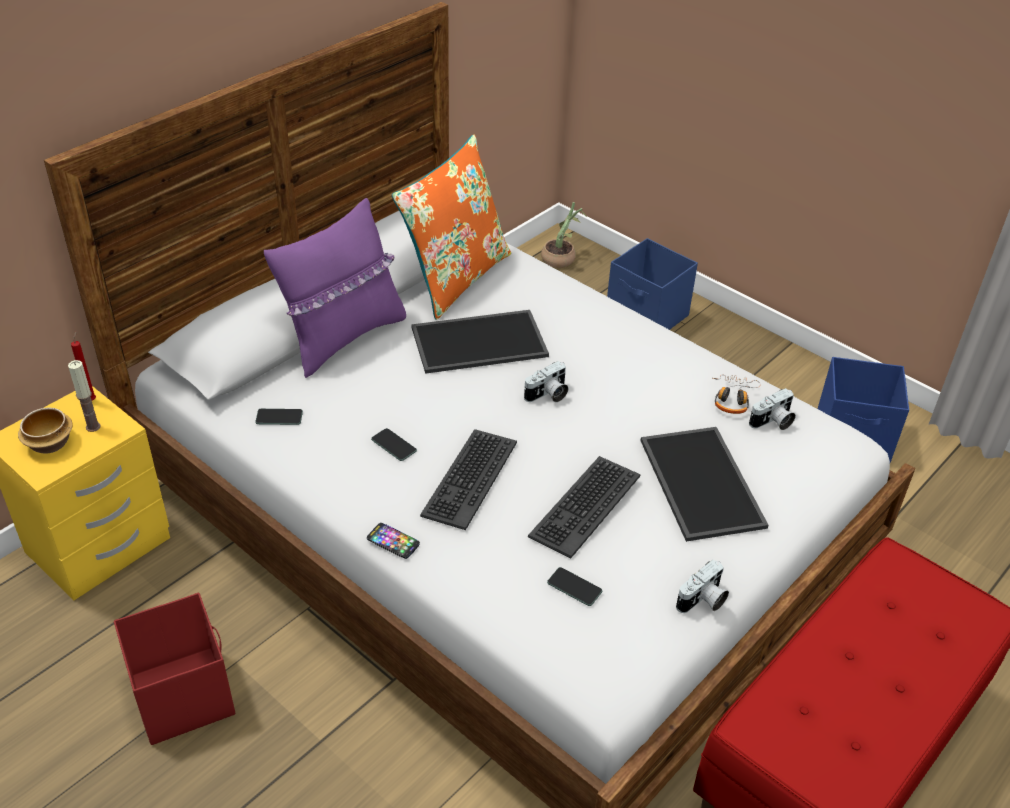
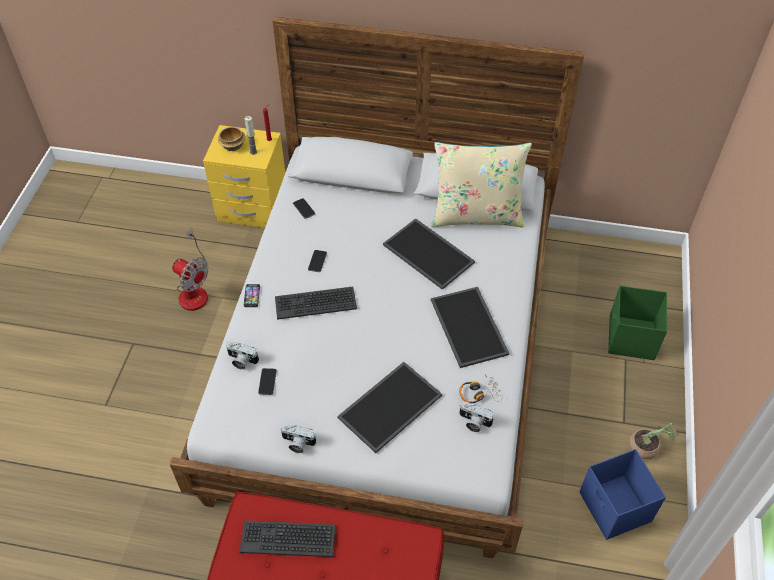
camera: 60 degrees right, 10 degrees up
(183, 694) = (194, 290): red storage box -> fan
(343, 338) = (383, 198): purple pillow -> none
(455, 278) = (476, 215): orange pillow -> beige pillow
(548, 395) = (408, 304): camera -> camera (241, 360)
(562, 258) = (645, 266): potted plant -> potted plant (647, 448)
(584, 506) = (328, 360): keyboard -> keyboard (288, 538)
(628, 361) = (470, 327): none -> tray
(647, 316) = (631, 338): blue storage box -> green storage box

